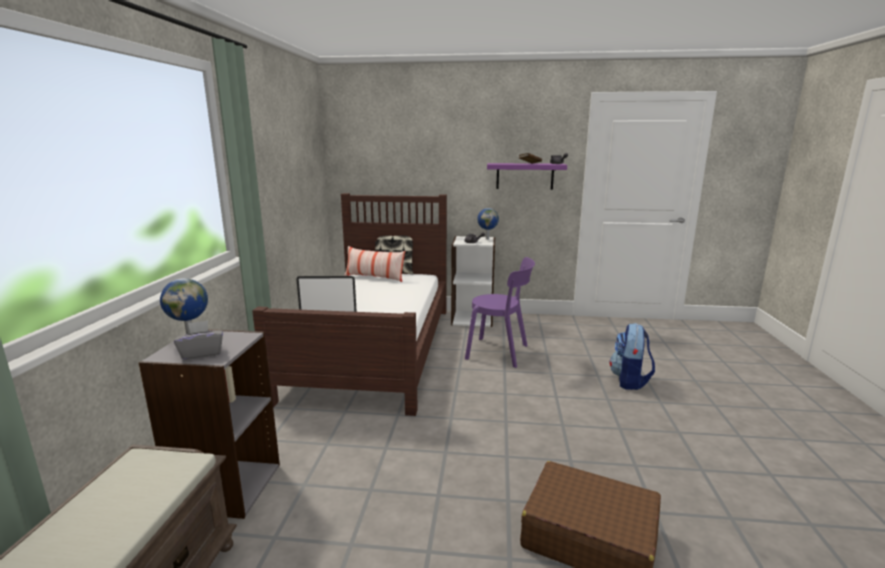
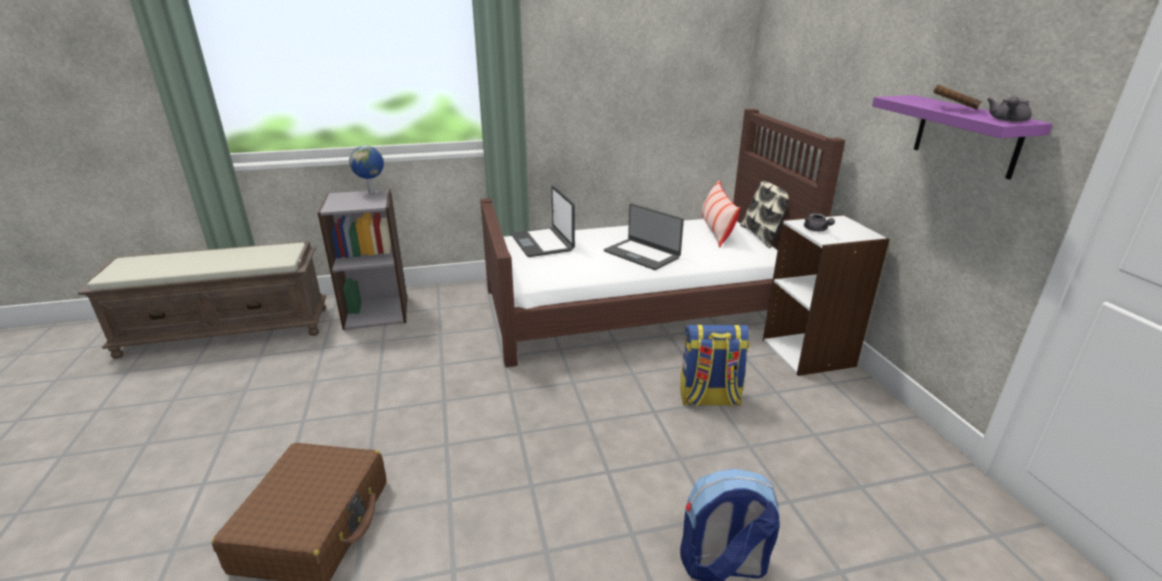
camera: 70 degrees right, 10 degrees up
(202, 353) = (341, 202): grey tissue box -> none
(388, 300) = (642, 254): none -> laptop
(487, 239) = (859, 236): globe -> none
(500, 353) = (709, 399): purple chair -> backpack

